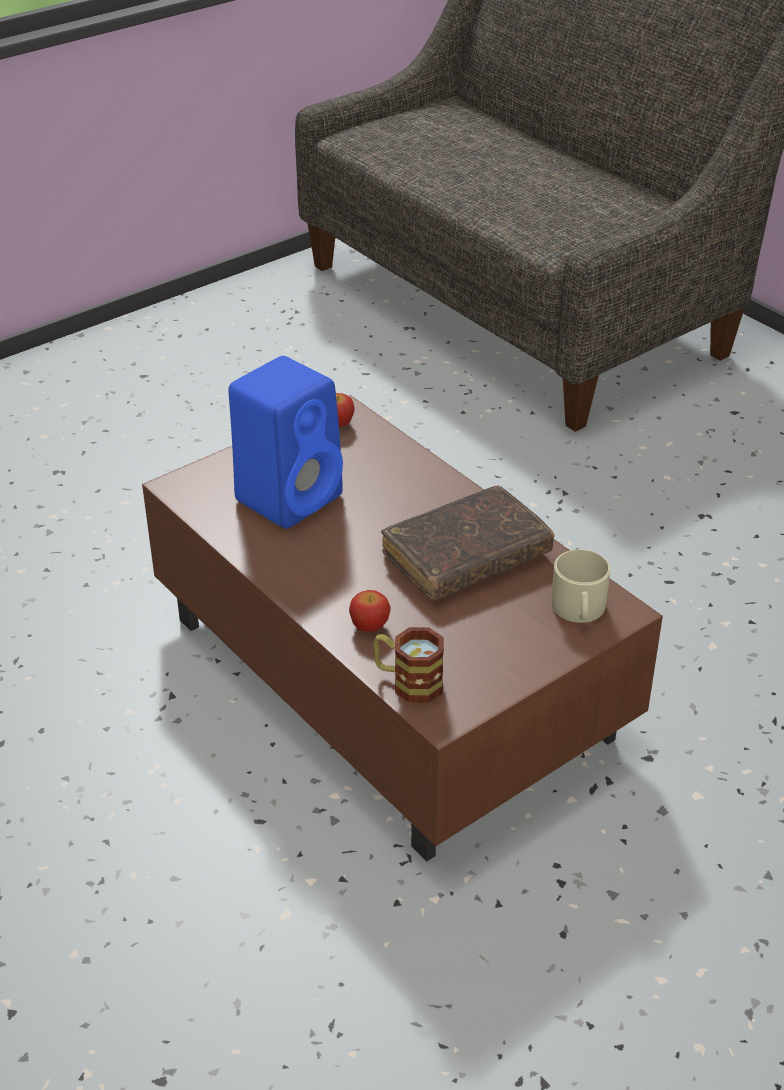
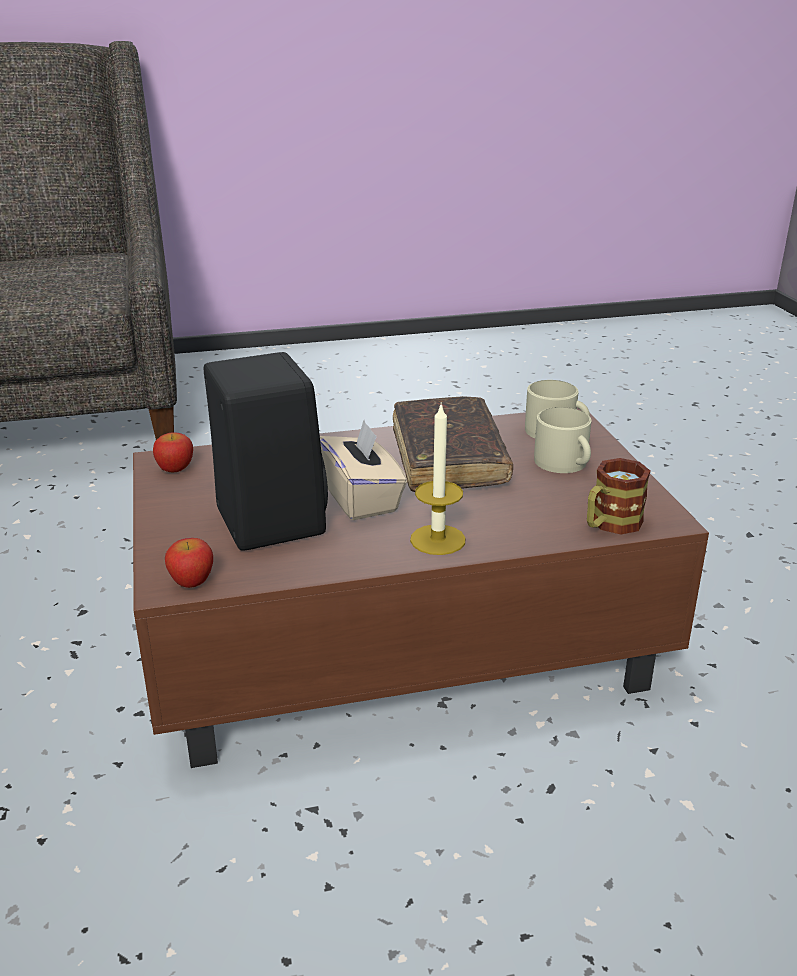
camera: 65 degrees left, 10 degrees down
(290, 496) = (268, 520): blue speaker -> black speaker
(316, 589) = (437, 540): none -> candle
(356, 530) = (361, 498): none -> beige tissue box
(370, 625) = (515, 524): apple -> apple (192, 581)
(510, 630) = (564, 464): none -> beige mug

